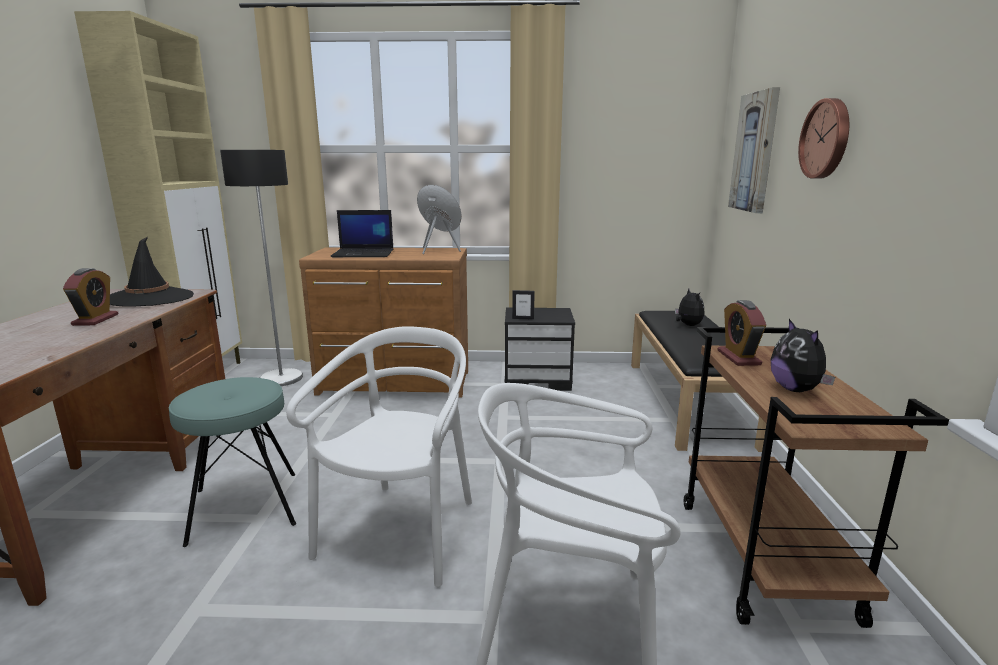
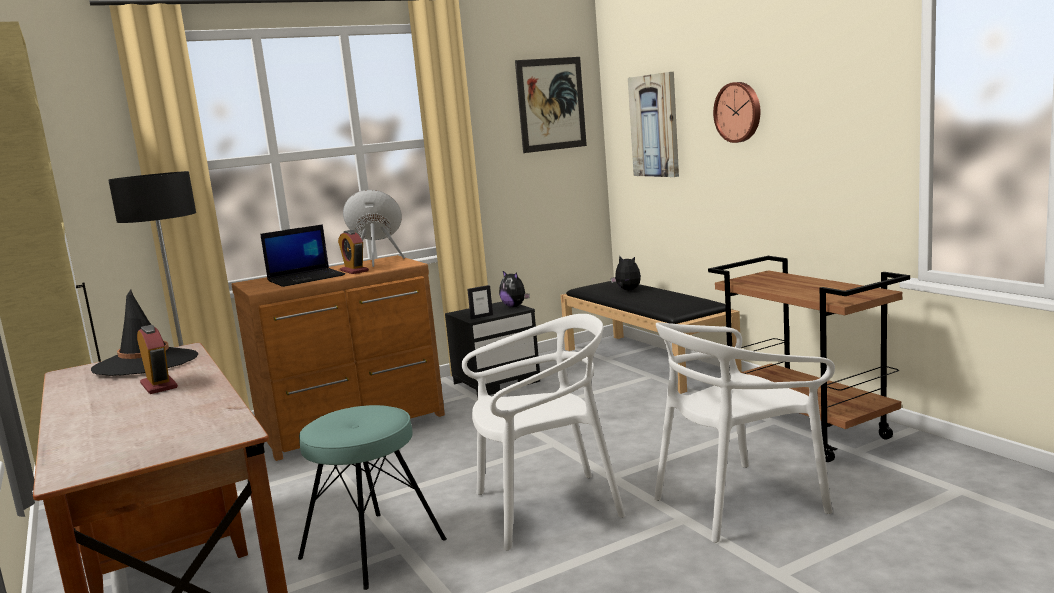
camera: 30 degrees left, 5 degrees down
(401, 532) = (546, 508): white chair -> white chair turned 90 degrees clockwise
(660, 122) = (551, 104): none -> picture
(738, 357) = (750, 282): alarm clock -> alarm clock (354, 271)
(796, 389) = (810, 288): plush toy -> plush toy (515, 306)

